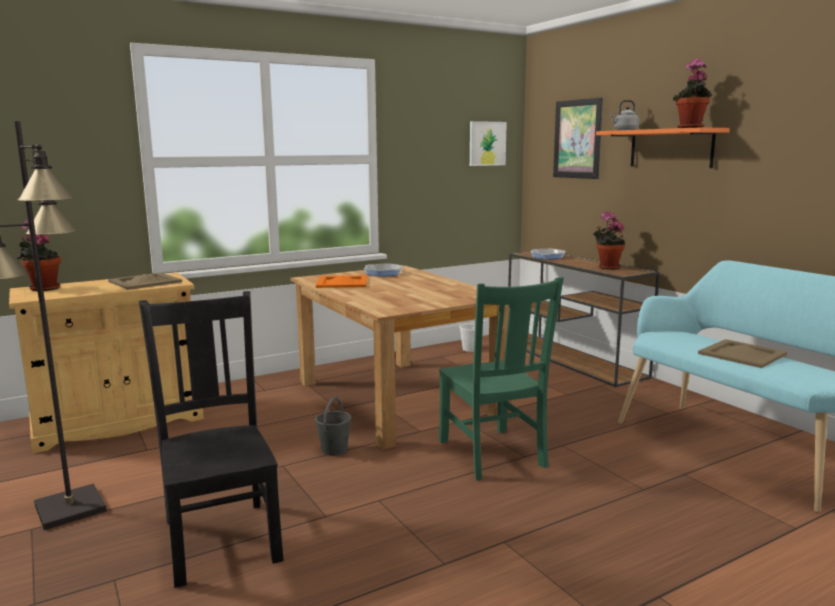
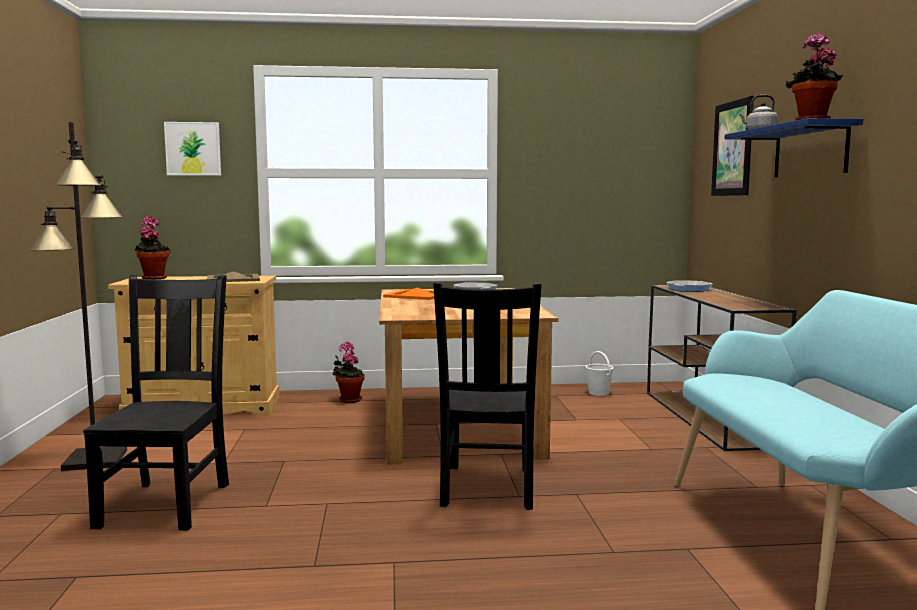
camera: 25 degrees right, 5 degrees down
(334, 450) = (343, 457): grey bucket -> none
(487, 143) = (639, 158): picture -> picture (193, 149)
(493, 455) = (487, 488): green chair -> black chair
(607, 268) = (736, 302): potted plant -> potted plant (349, 400)
(671, 148) = (810, 151): orange shelf -> blue shelf
(743, 354) = (792, 405): beige tray -> none

